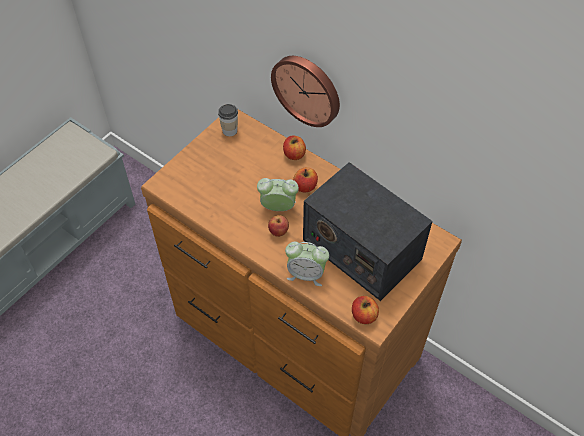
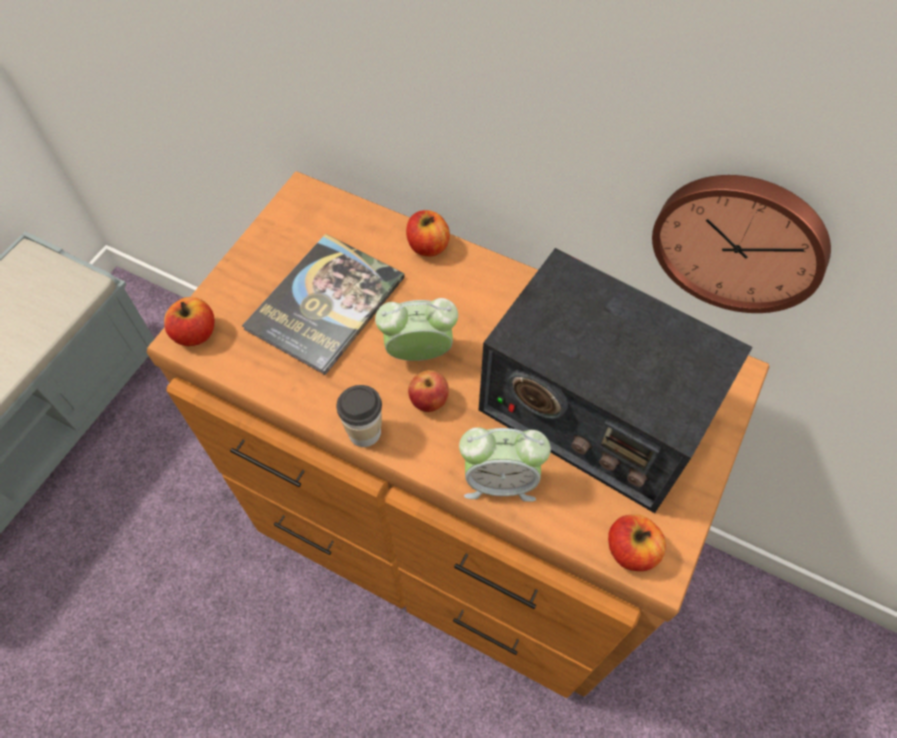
camera: 10 degrees left, 5 degrees up
(229, 130) = (300, 217): cup -> cup (365, 432)
(235, 176) = (325, 303): none -> book
(305, 186) = (461, 304): apple -> apple (196, 333)
(307, 89) = (444, 114): wall clock -> wall clock (740, 240)

